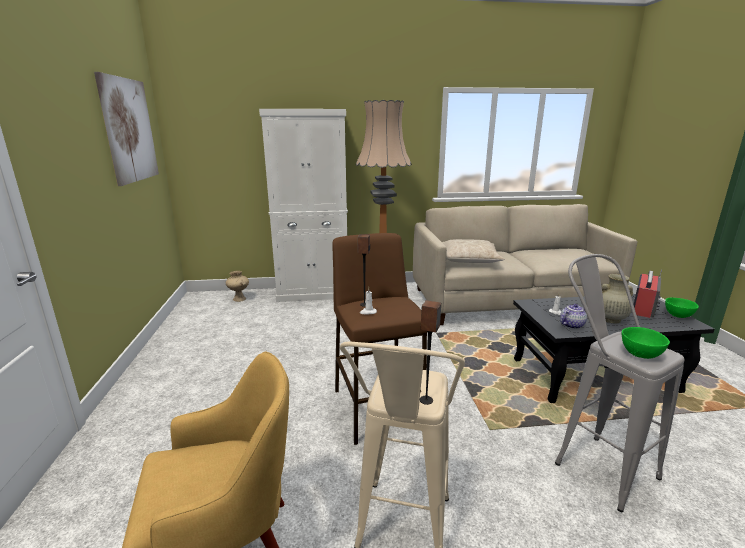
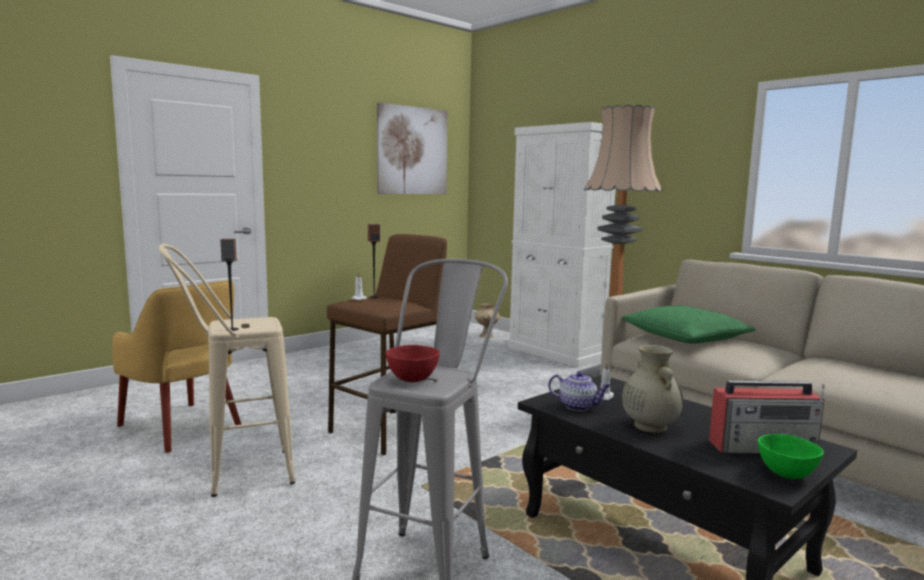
camera: 55 degrees right, 10 degrees down
(469, 259) = (684, 337): beige pillow -> green pillow
(641, 355) = (412, 380): green bowl -> red bowl

